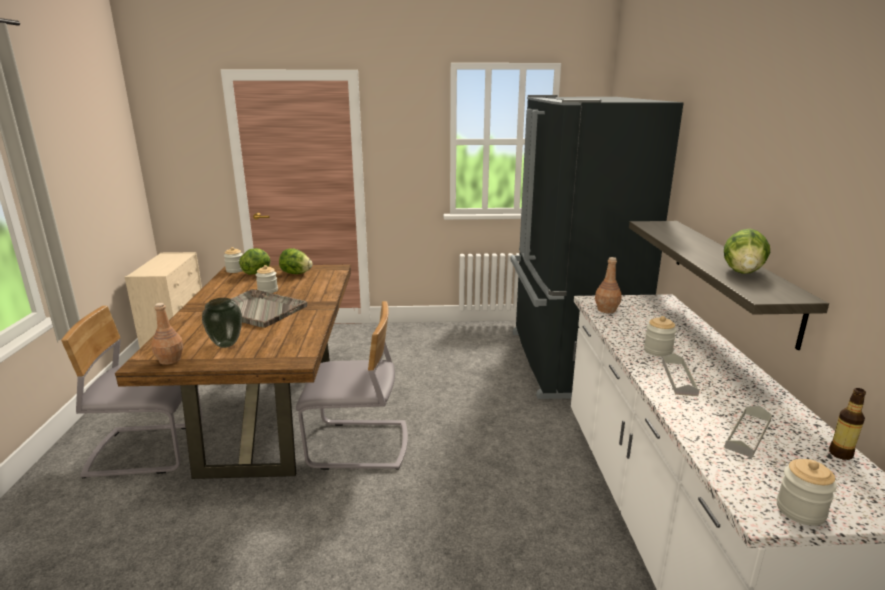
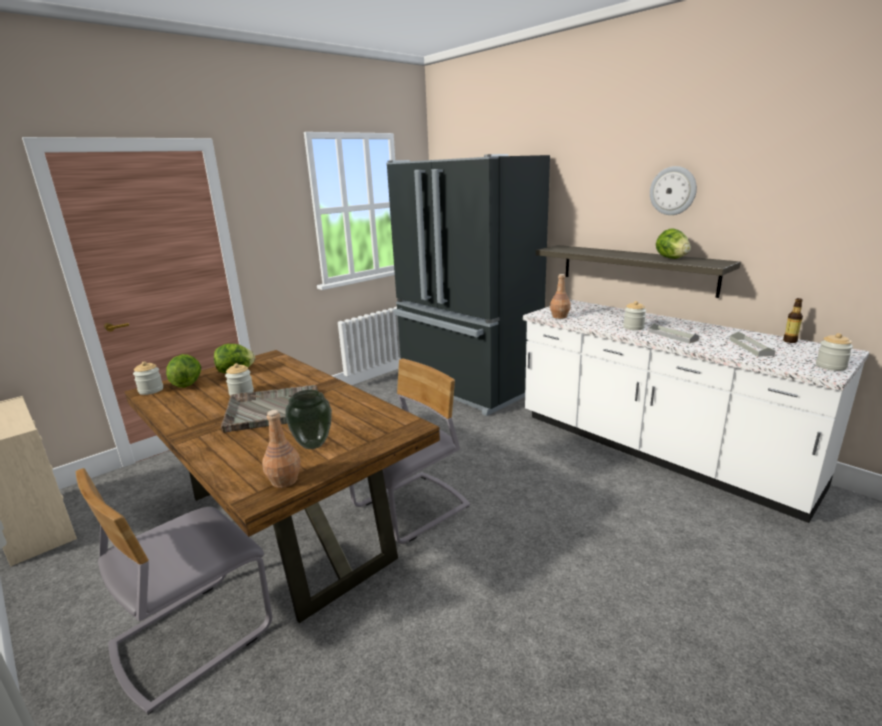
camera: 40 degrees left, 0 degrees up
(778, 174) = (673, 191): none -> wall clock

